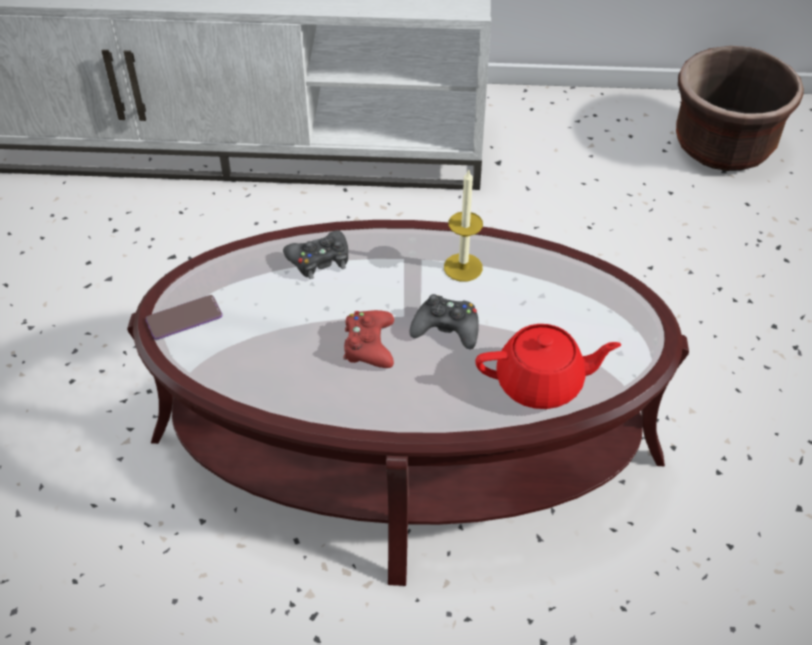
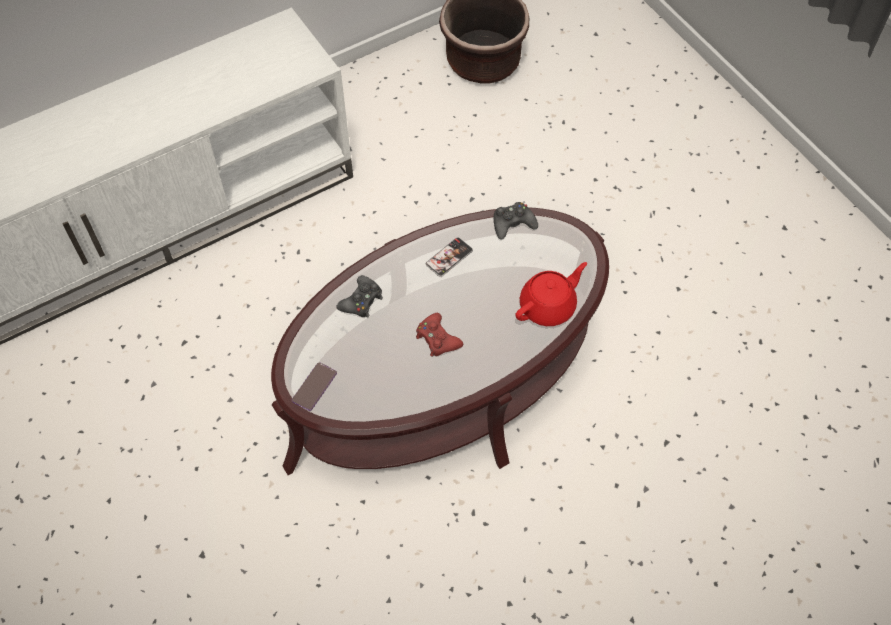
camera: 35 degrees left, 10 degrees up
(446, 329) = (472, 303): black game controller -> black game controller (513, 224)
(463, 267) = (449, 257): candle -> phone

